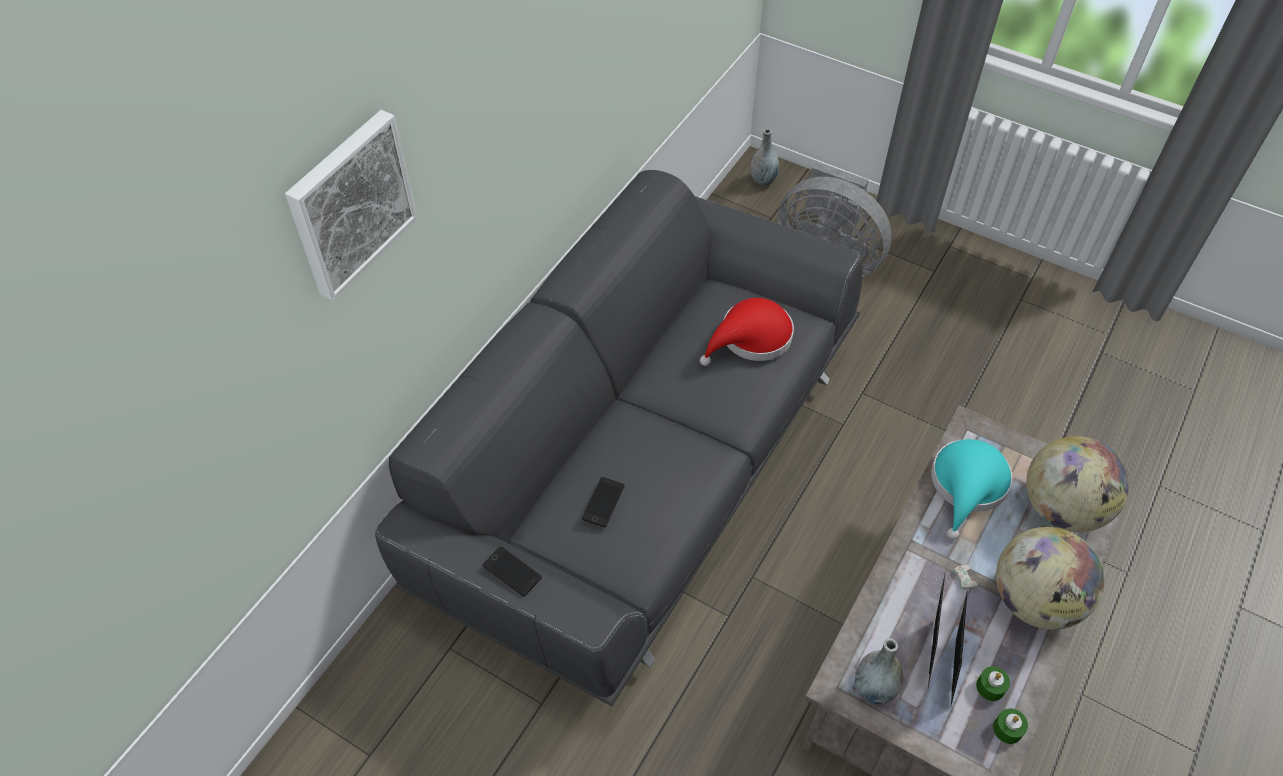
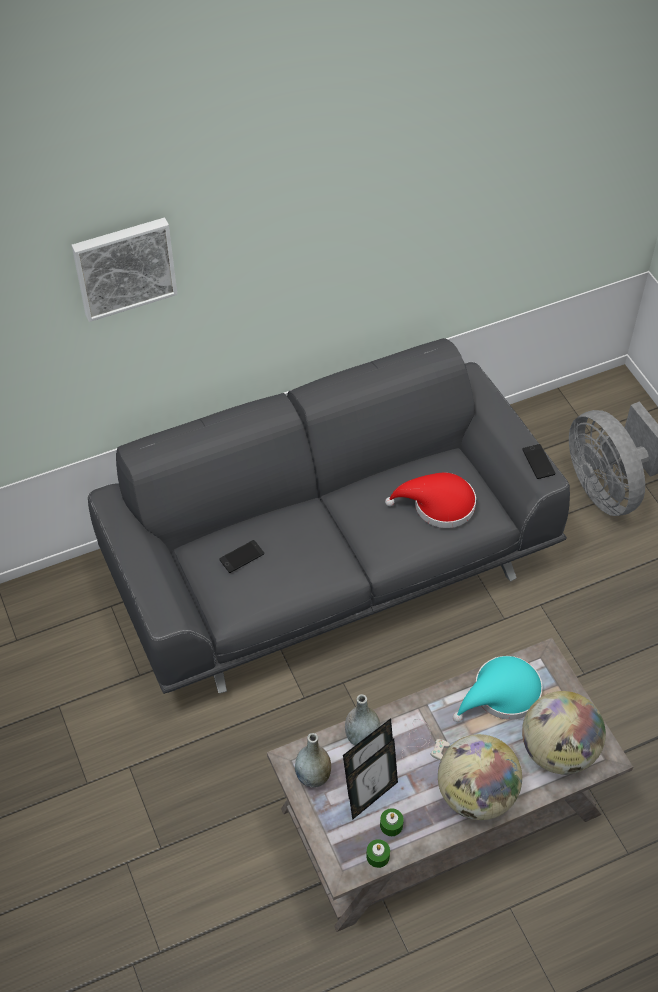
camera: 35 degrees right, 0 degrees up
(512, 571) = (143, 563): phone -> phone (538, 462)
(763, 180) = (610, 398): grey vase -> grey vase (362, 737)

